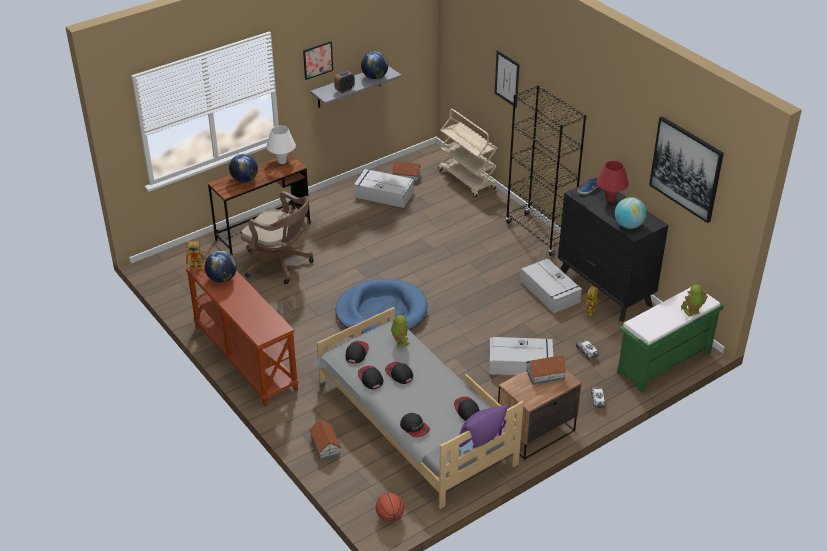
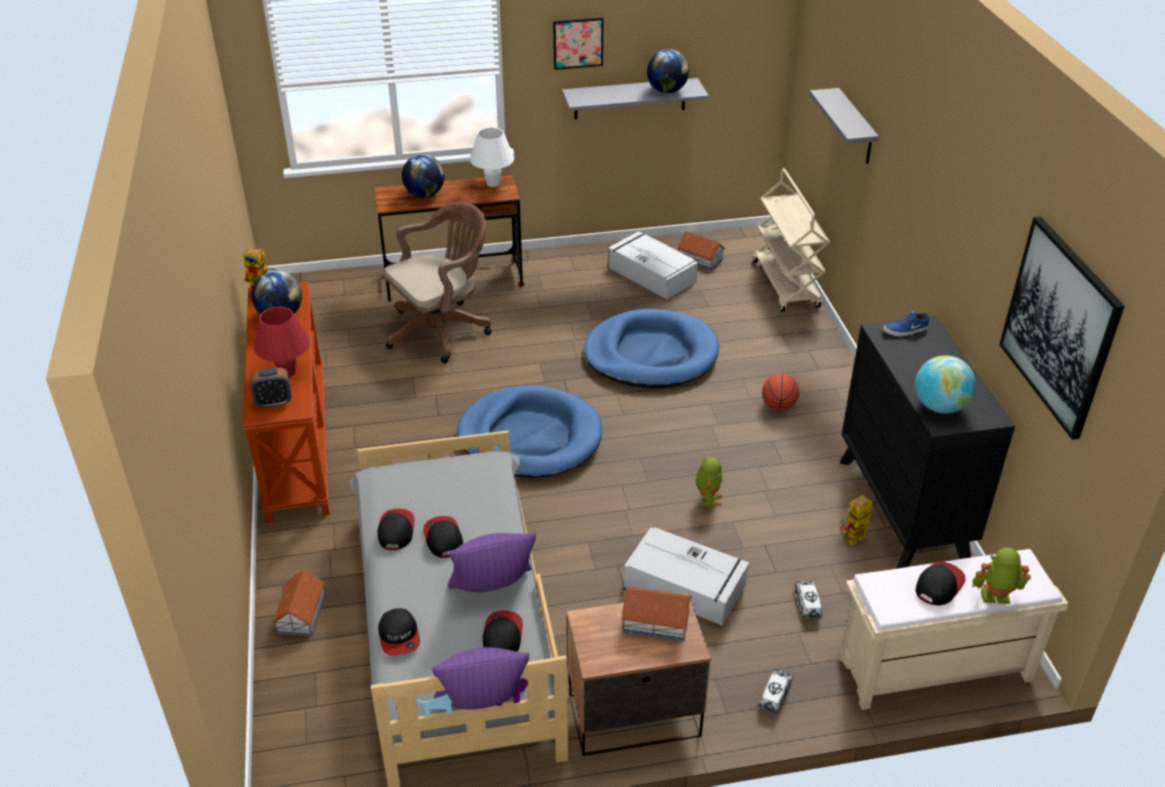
camera: 25 degrees right, 0 degrees up
(280, 264) = (442, 330): brown office chair -> brown office chair turned 90 degrees counterclockwise
(344, 90) = (610, 98): alarm clock -> alarm clock (274, 402)
(356, 353) = (407, 484): cap -> cap (939, 585)
(390, 516) = (305, 770): basketball -> basketball (778, 406)
(400, 342) = (482, 488): toy robot -> toy robot (708, 499)
(417, 244) = (651, 354): none -> blue dog bed
(443, 389) = (492, 587): none -> purple pillow
(507, 78) = (855, 128): picture -> grey shelf
(539, 234) = (846, 392): black bookcase -> none
(550, 292) = (807, 486): grey storage box -> none
(610, 199) = (934, 355): red table lamp -> red table lamp (287, 372)
(663, 363) = (933, 670): green bench -> beige bench

